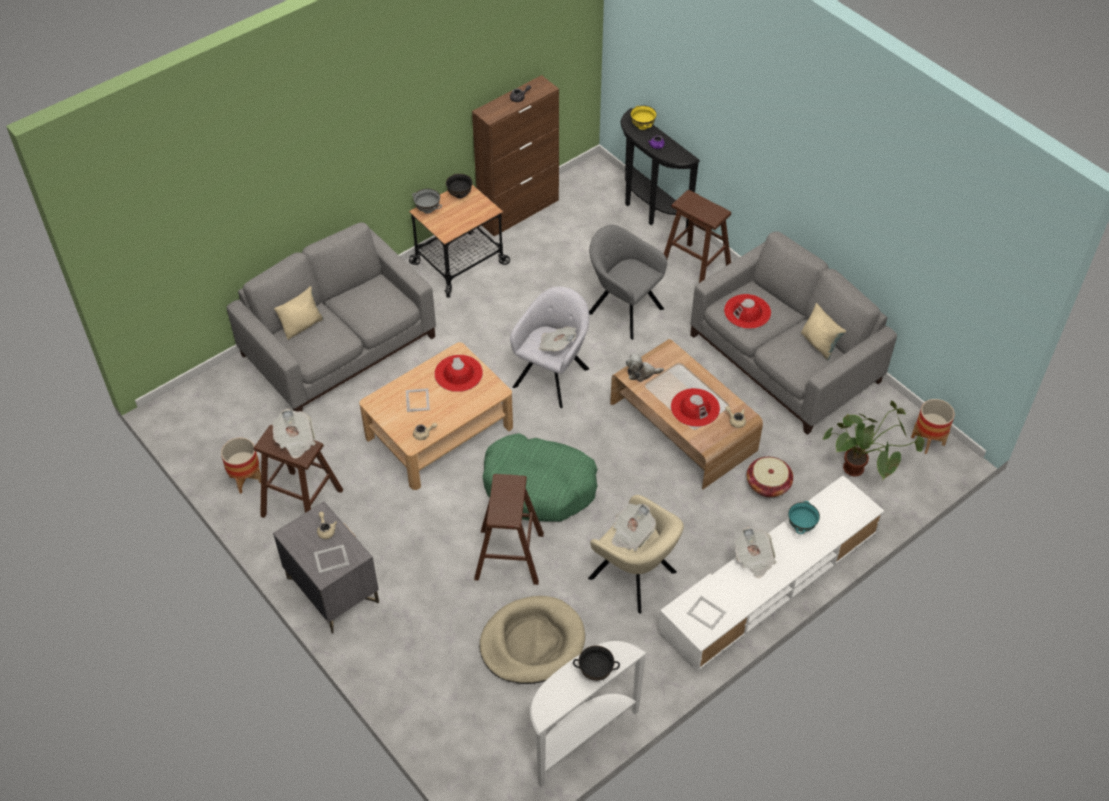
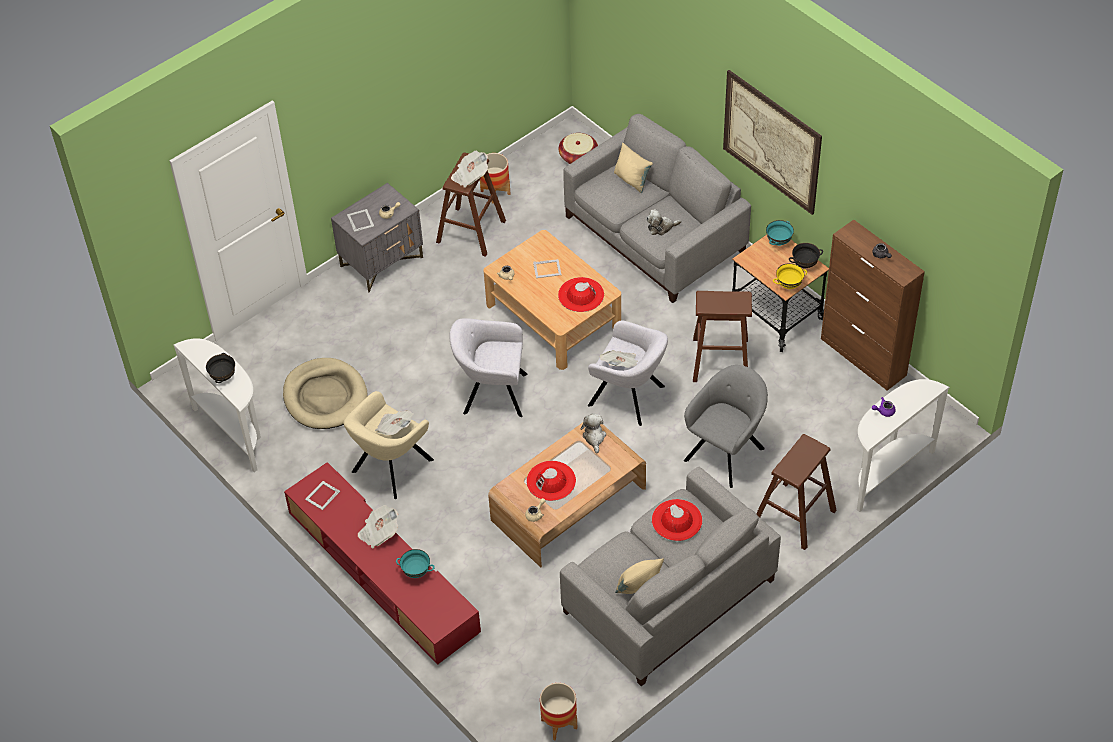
camera: 90 degrees right, 0 degrees up
(374, 143) = (771, 142): none -> picture
(378, 304) = (661, 227): none -> plush toy
(428, 210) = (779, 242): grey bowl -> turquoise bowl
(509, 556) = (414, 375): brown stool -> brown stool (720, 360)
(539, 486) = (491, 393): green dog bed -> grey armchair
(643, 126) = (916, 398): yellow bowl -> yellow bowl (789, 285)
(649, 209) = (886, 473): black console table -> white console table
(768, 484) = (497, 574): basket -> basket (578, 157)
(769, 582) = (382, 572): white tv stand -> red tv stand
(863, 468) = (520, 660): potted plant -> none

